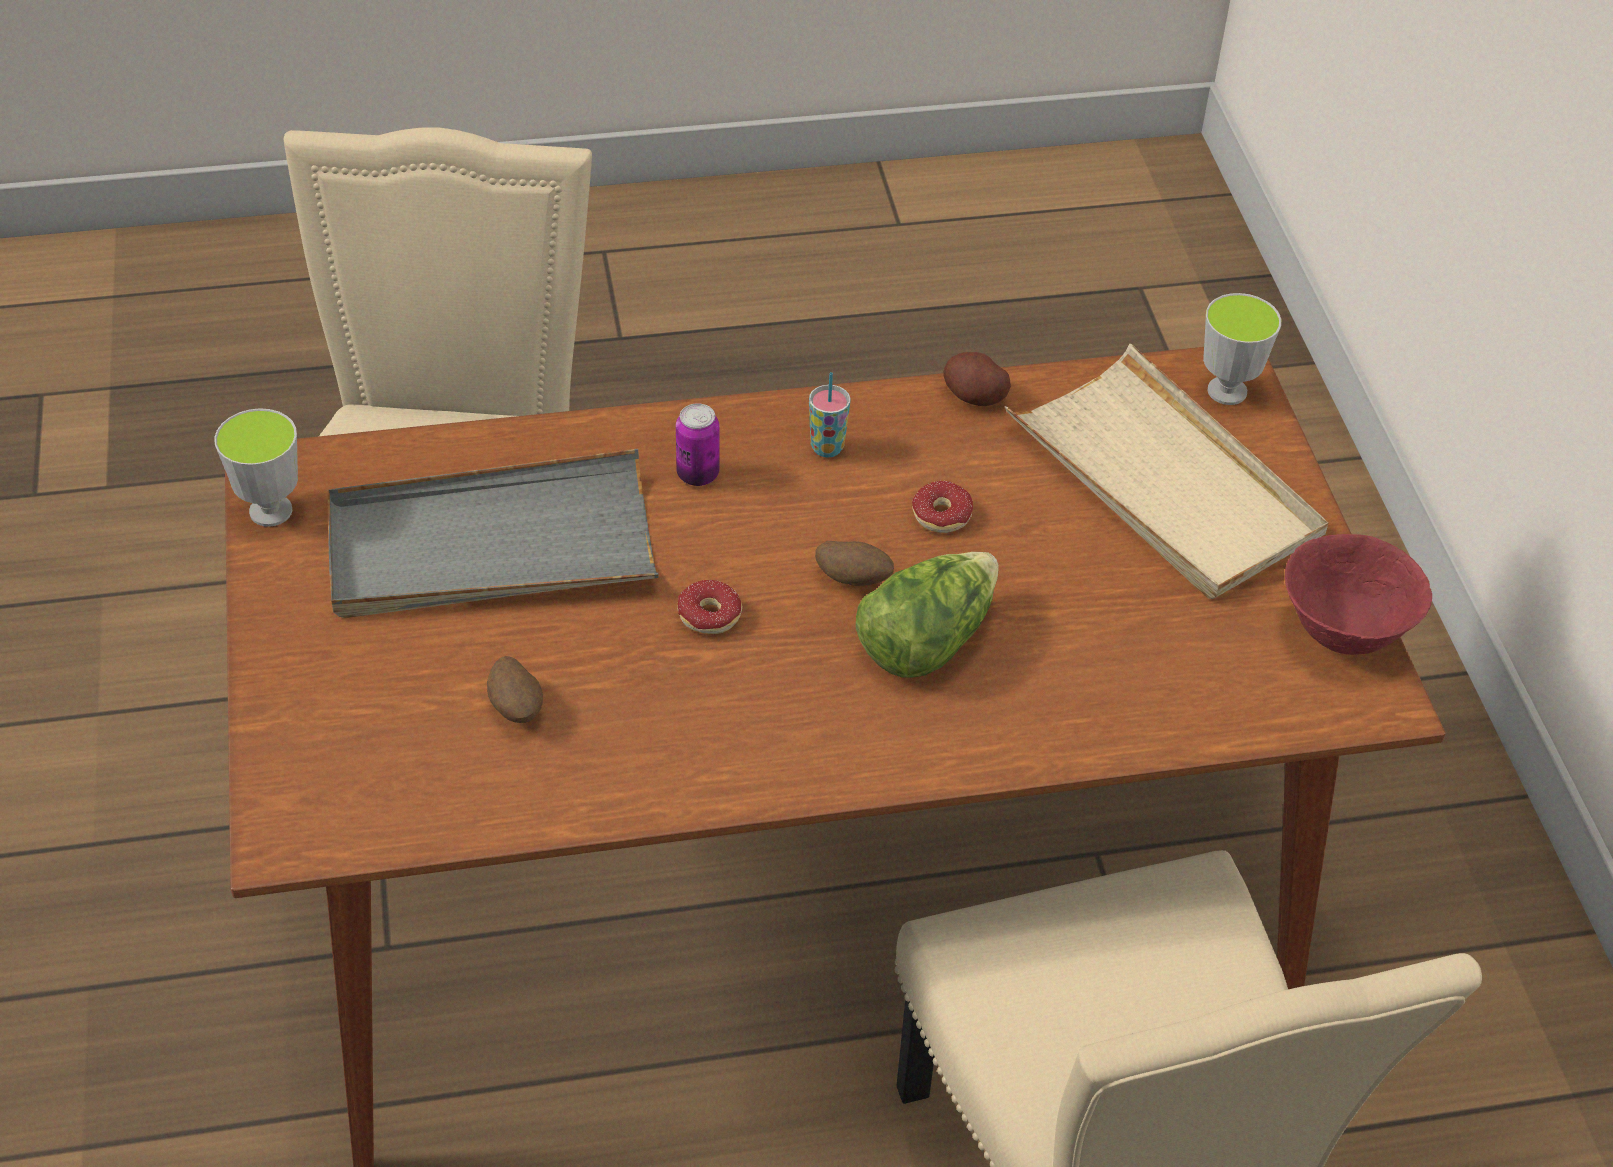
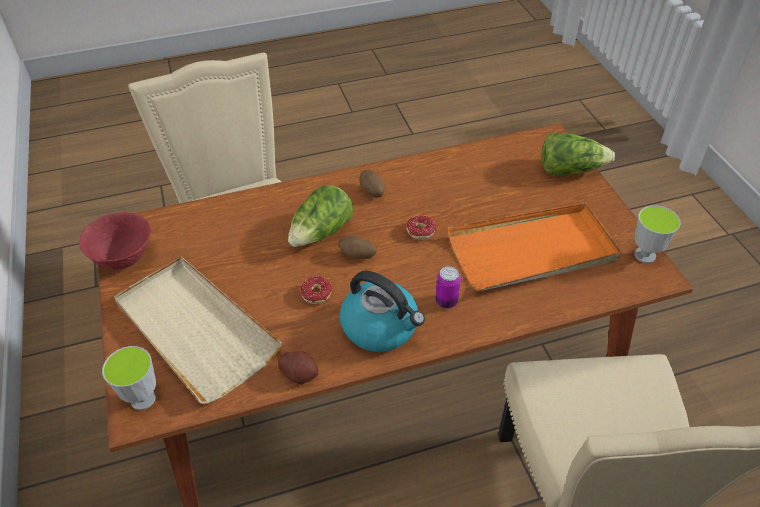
camera: 175 degrees right, 0 degrees up
(297, 731) = (570, 169): none -> lettuce
(490, 546) = (532, 251): grey tray -> orange tray
(516, 708) = (489, 186): potato -> potato (372, 192)
(827, 448) = (381, 326): cup -> kettle

